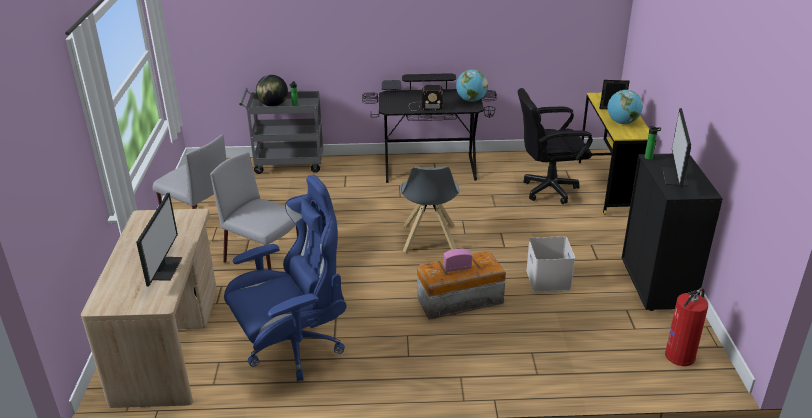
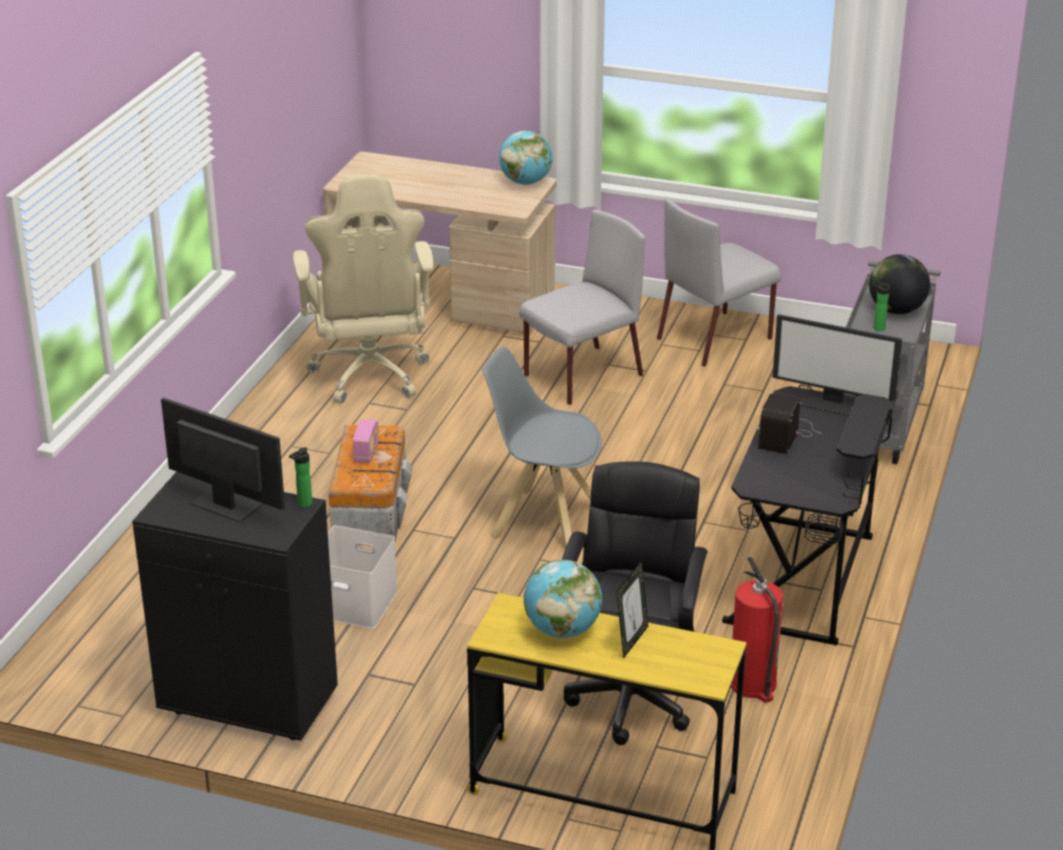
camera: 110 degrees right, 0 degrees up
(164, 268) = (409, 188): monitor -> monitor (833, 403)
(290, 351) = (368, 371): blue office chair -> beige office chair
(471, 100) = (790, 491): globe -> globe (525, 182)
(680, 355) = (94, 661): fire extinguisher -> fire extinguisher (753, 684)

